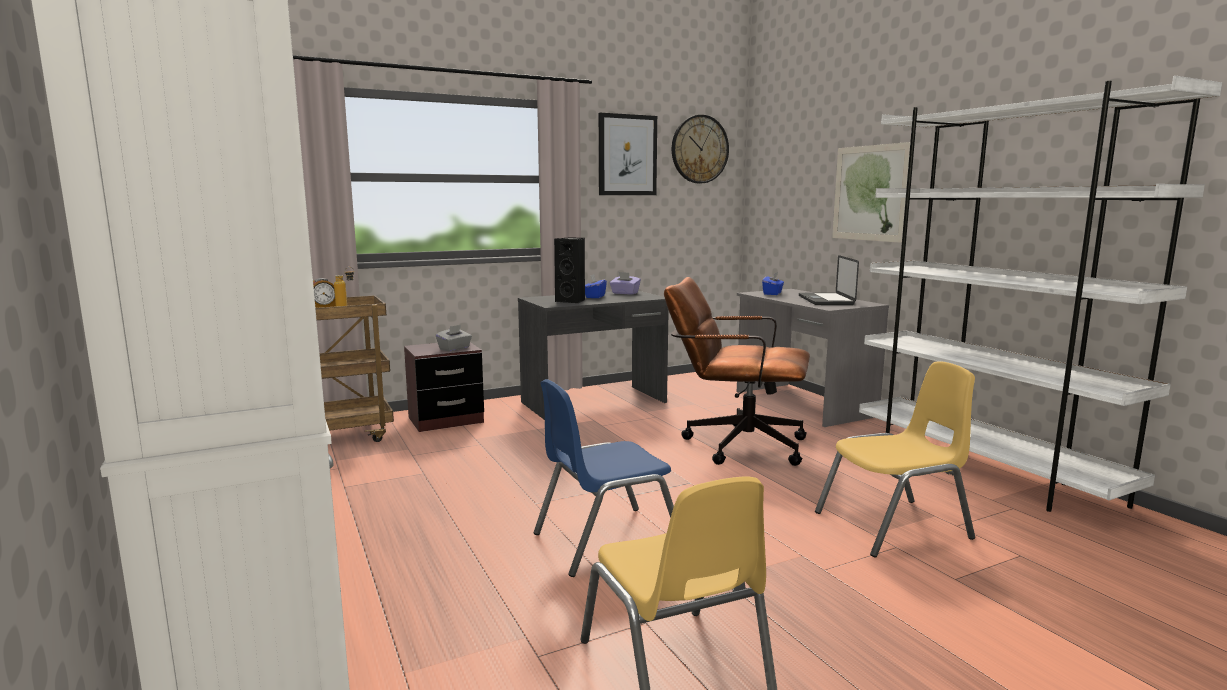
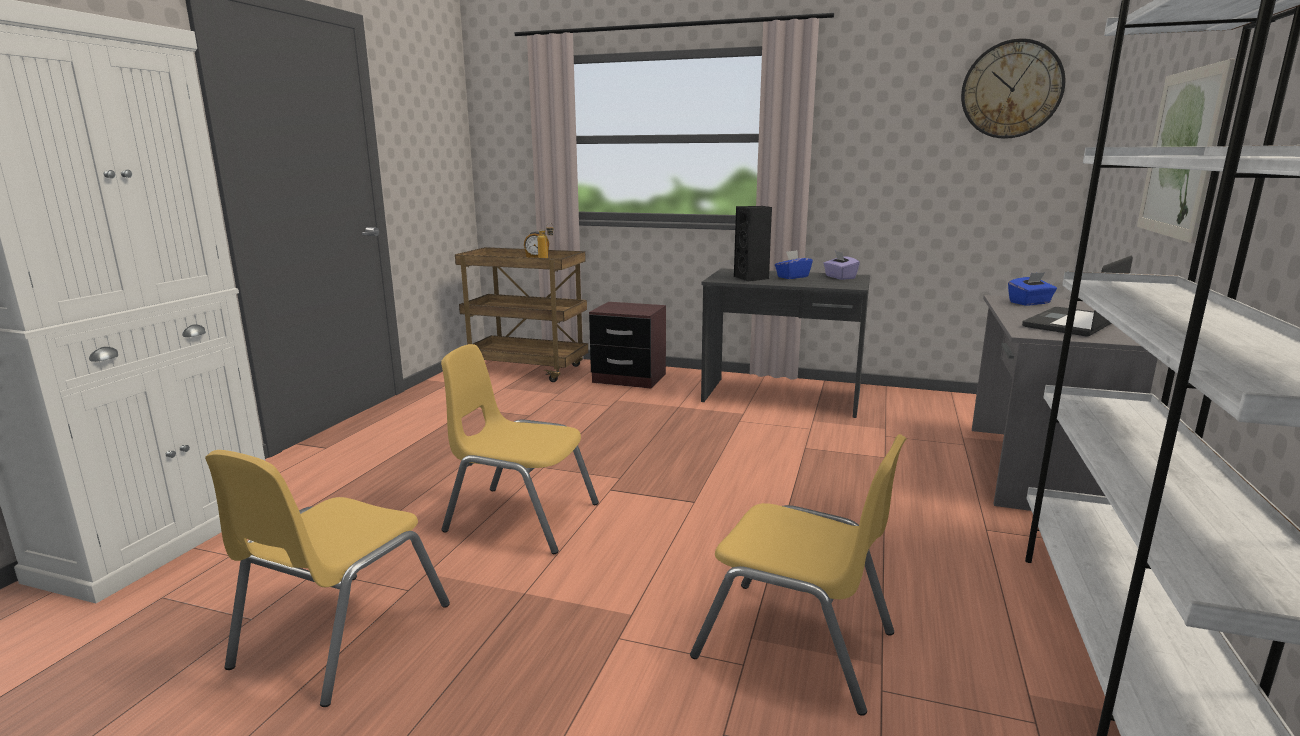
camera: 45 degrees right, 5 degrees up
(454, 349) = (632, 311): grey tissue box -> none
(606, 541) = (521, 518): blue chair -> yellow chair
(627, 155) = (889, 104): picture -> none
(734, 444) = (827, 483): brown office chair -> none

